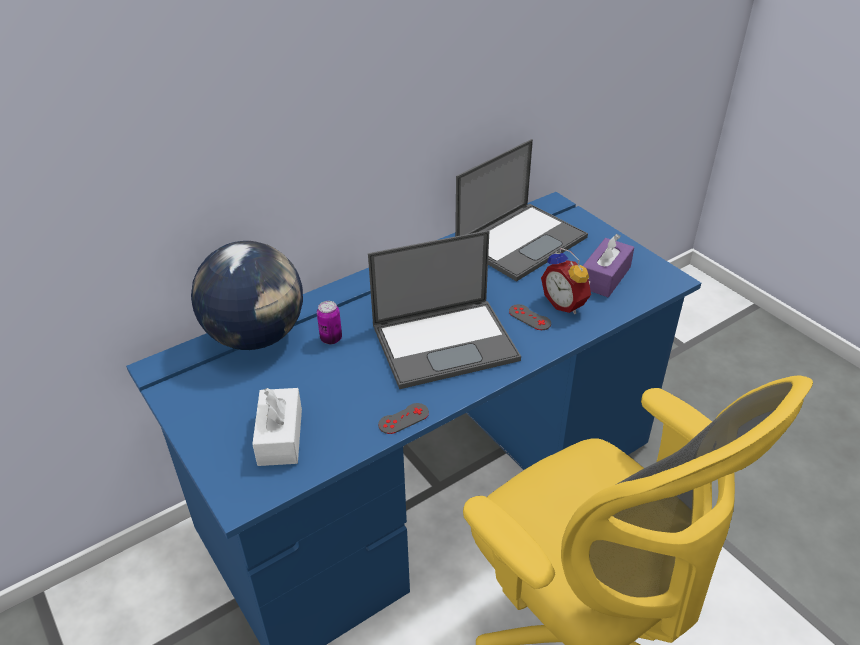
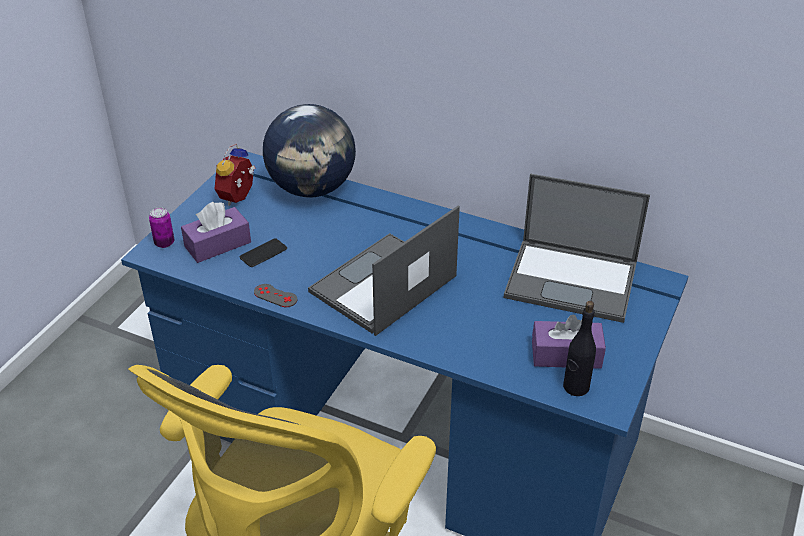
camera: 60 degrees right, 0 degrees up
(280, 436) = (217, 244): white tissue box -> purple tissue box
(328, 405) = (263, 253): none -> phone
(331, 339) = (337, 224): can -> can (164, 243)
(446, 342) = (382, 285): laptop -> laptop turned 90 degrees clockwise
(529, 317) = (457, 323): grey game controller -> none
(566, 304) = (497, 340): alarm clock -> alarm clock (239, 198)
(643, 287) = (575, 387): none -> black bottle

